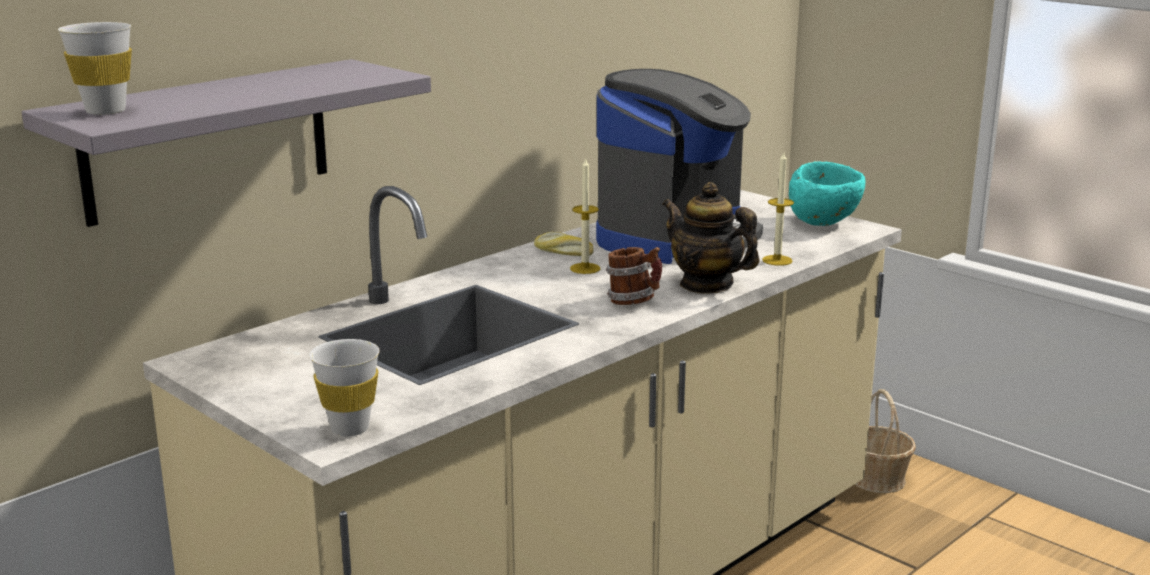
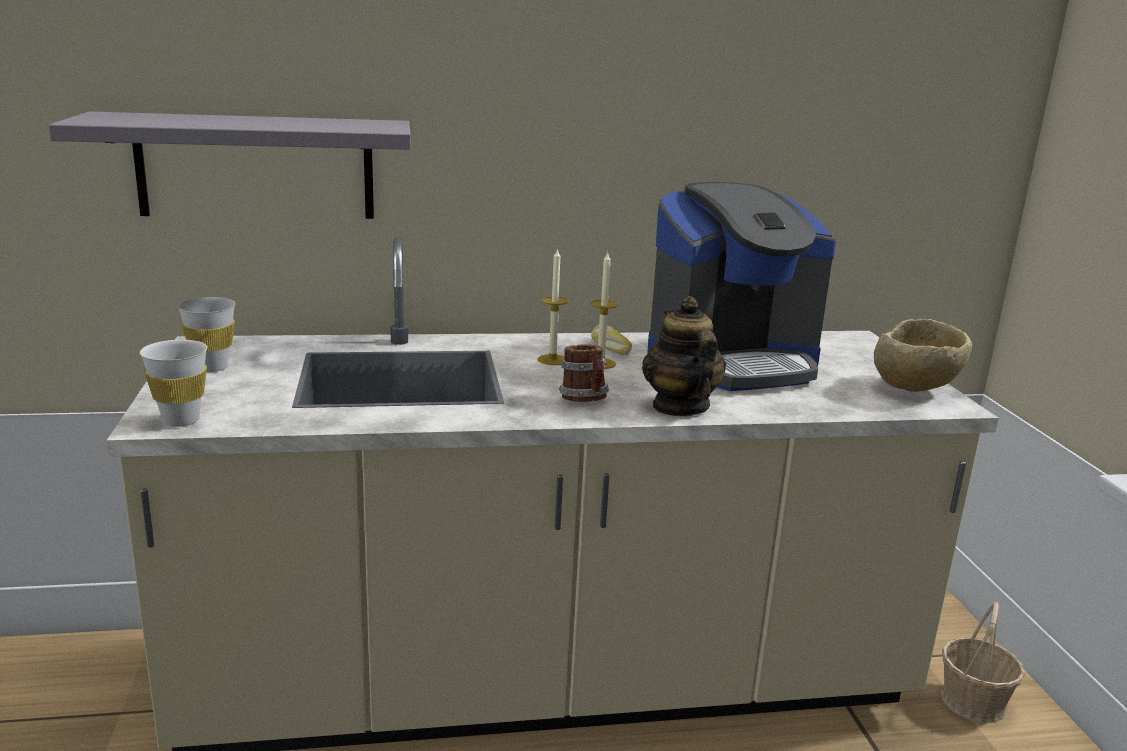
camera: 35 degrees right, 0 degrees up
(105, 111) = (119, 117): white cup -> white cup (212, 367)
(777, 260) = (794, 407): candle -> candle (552, 360)
(825, 223) = (914, 389): turquoise bowl -> beige bowl

